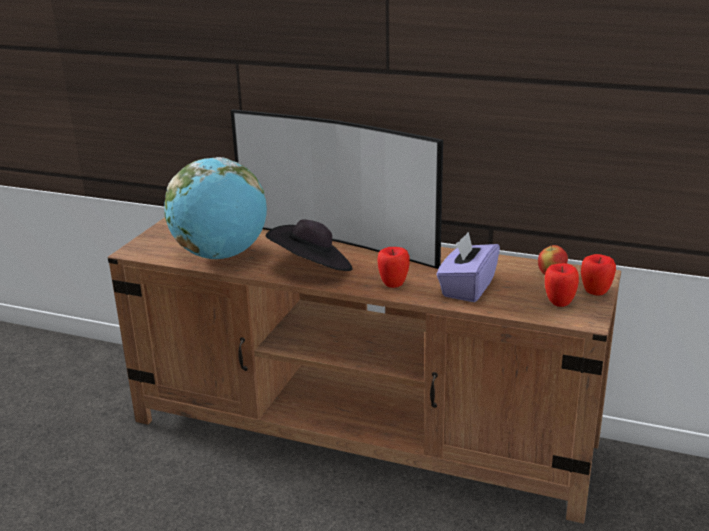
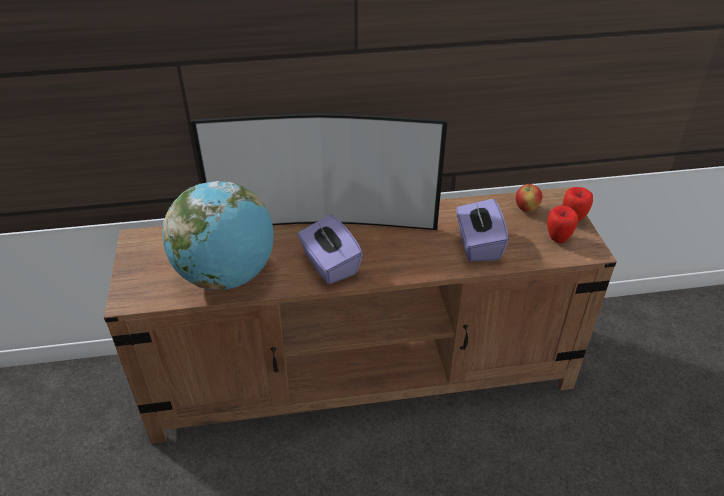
camera: 30 degrees left, 15 degrees up
(312, 268) = (329, 265): black hat -> purple tissue box
(393, 284) = (416, 260): apple -> none

